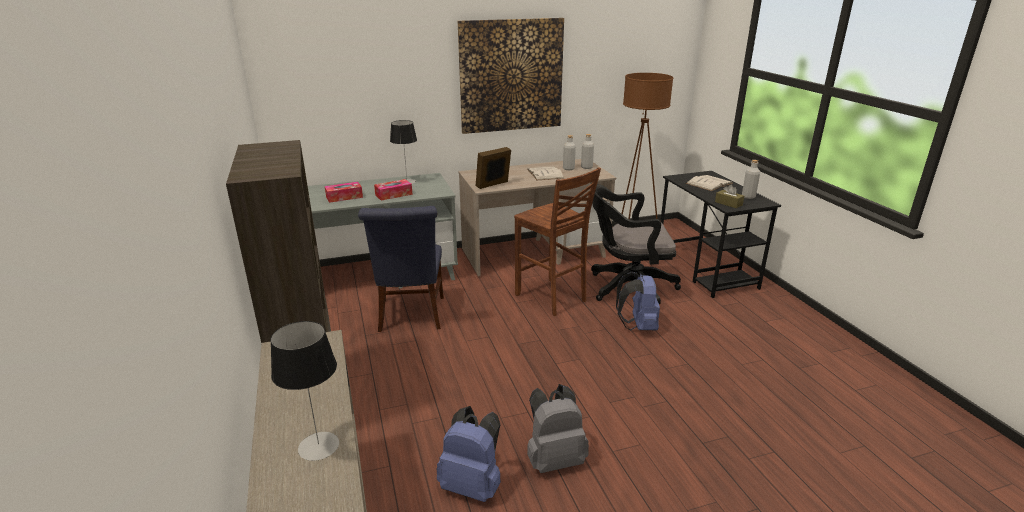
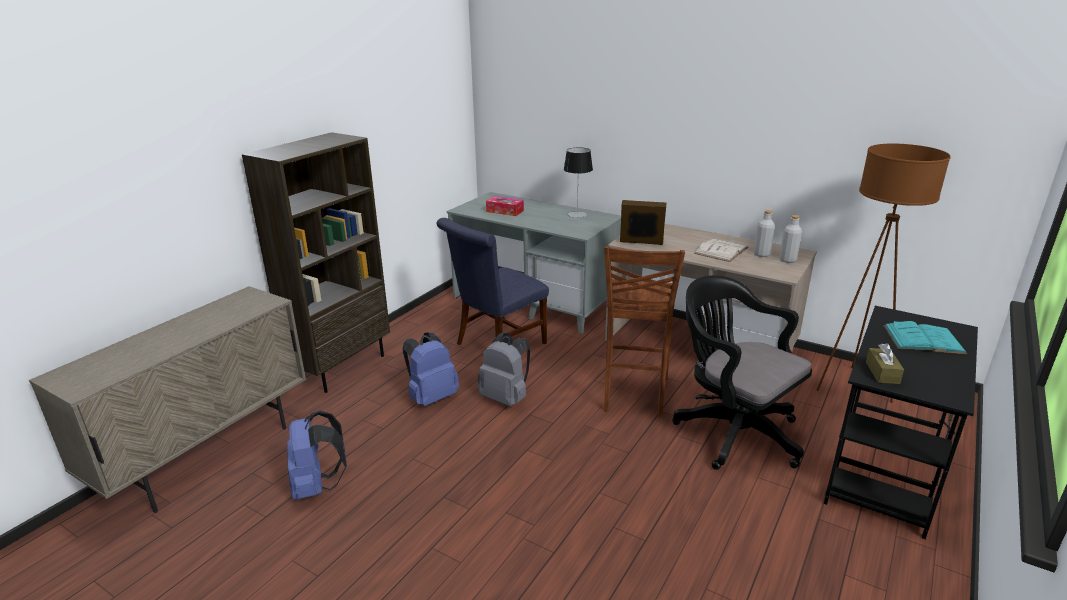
camera: 50 degrees right, 0 degrees up
(319, 446) = (141, 355): table lamp -> none
(393, 195) = (541, 222): tissue box -> none
(511, 76) = (723, 119): picture -> none
(554, 459) = (387, 515): grey backpack -> grey backpack (506, 398)
(638, 326) = (666, 472): blue backpack -> blue backpack (431, 397)
(709, 183) = (923, 339): white book -> turquoise book
(748, 197) = (942, 379): grey bottle -> none

